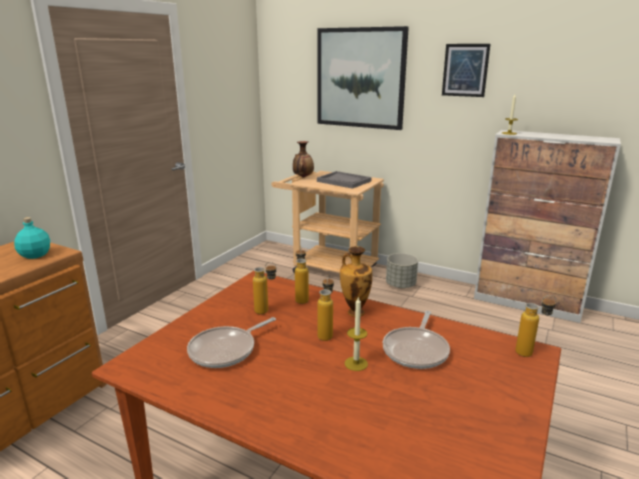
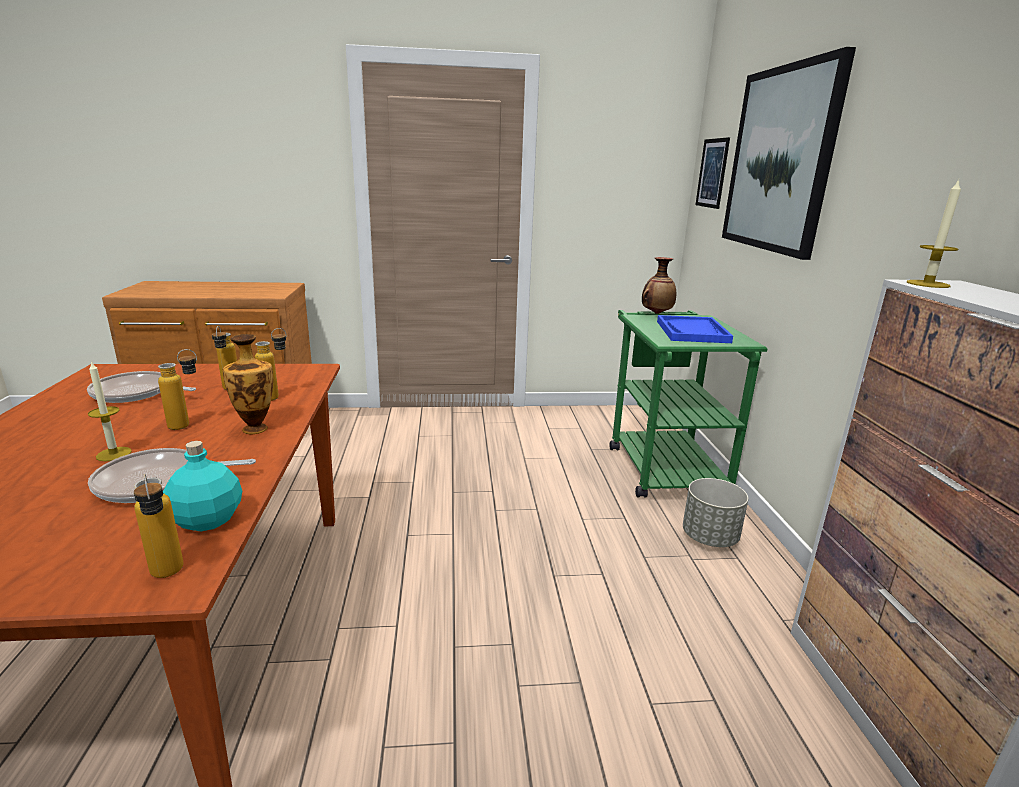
camera: 55 degrees right, 0 degrees up
(35, 255) = (263, 292): turquoise bottle -> turquoise bottle (207, 521)
(328, 267) = (662, 464): beige cart -> green cart
(344, 181) = (692, 332): grey tray -> blue tray
(465, 70) = (926, 132): picture -> picture (712, 173)

